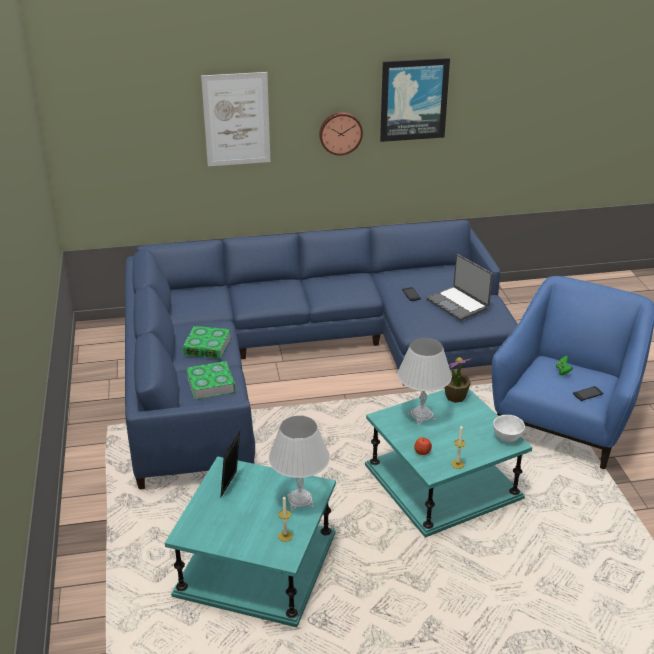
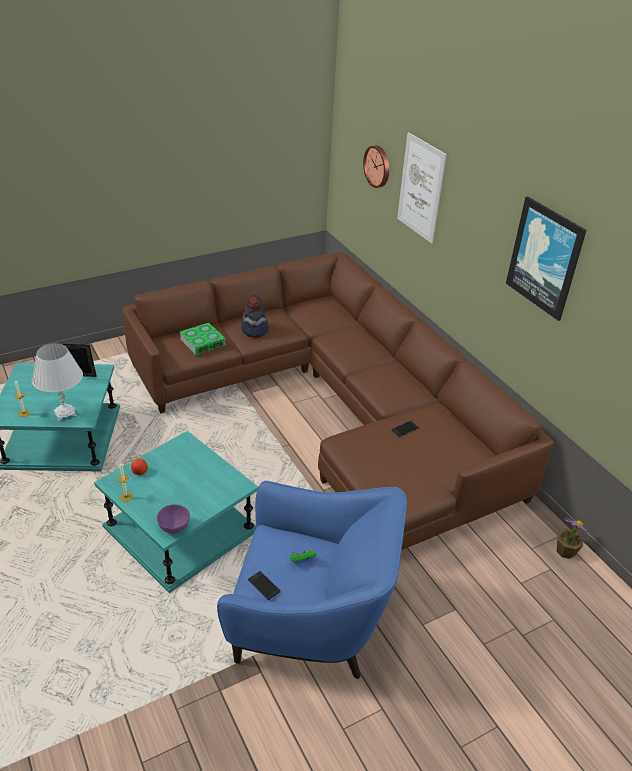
camera: 70 degrees right, 5 degrees up
(207, 346) = (254, 330): book -> hat
(299, 356) = (335, 406): blue sofa -> brown sofa
(340, 133) = (482, 251): wall clock -> wall clock (378, 166)
(421, 416) = (193, 464): white table lamp -> none
(455, 396) = (232, 483): potted plant -> potted plant (565, 551)
(458, 304) = (404, 465): laptop -> none
(507, 437) = (175, 527): white bowl -> purple bowl

